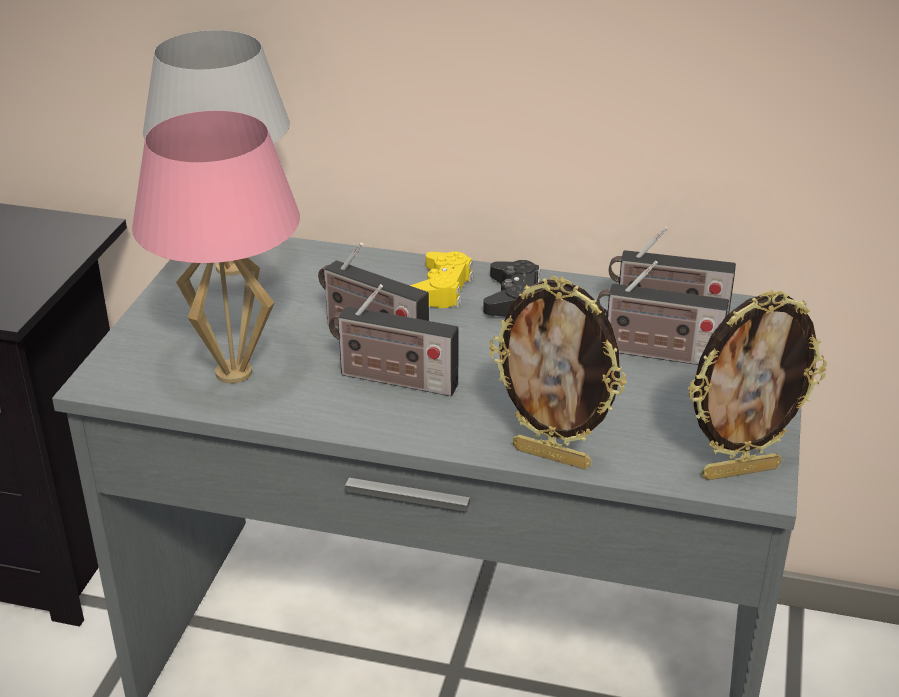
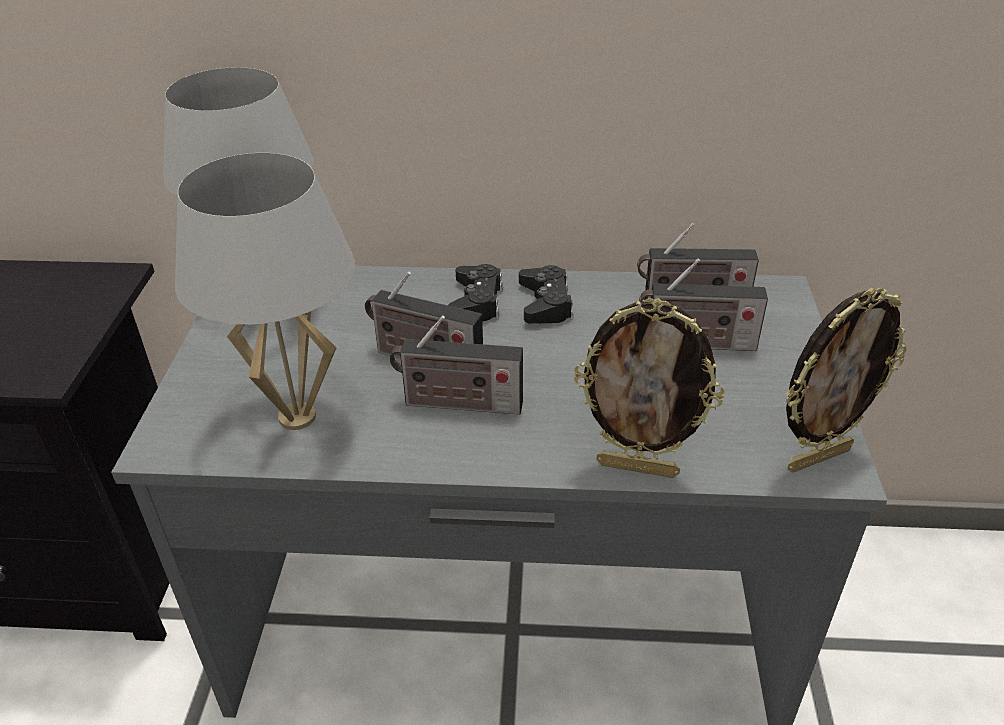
camera: 10 degrees left, 5 degrees up
(233, 372) = (296, 417): pink table lamp -> white table lamp
(441, 289) = (476, 301): yellow game controller -> black game controller

